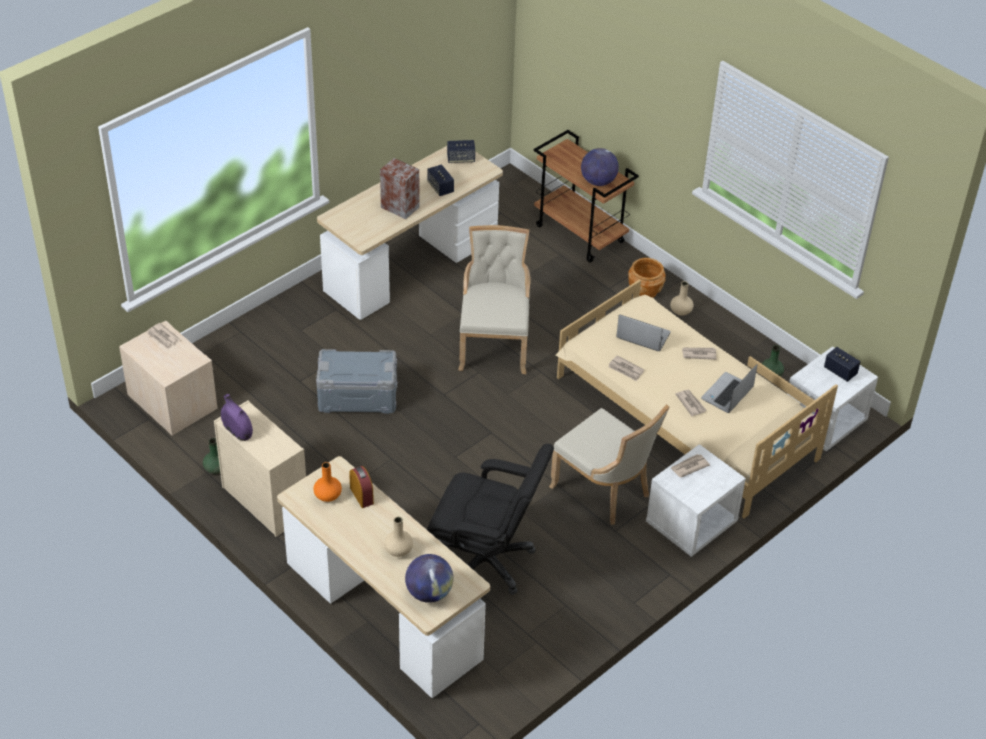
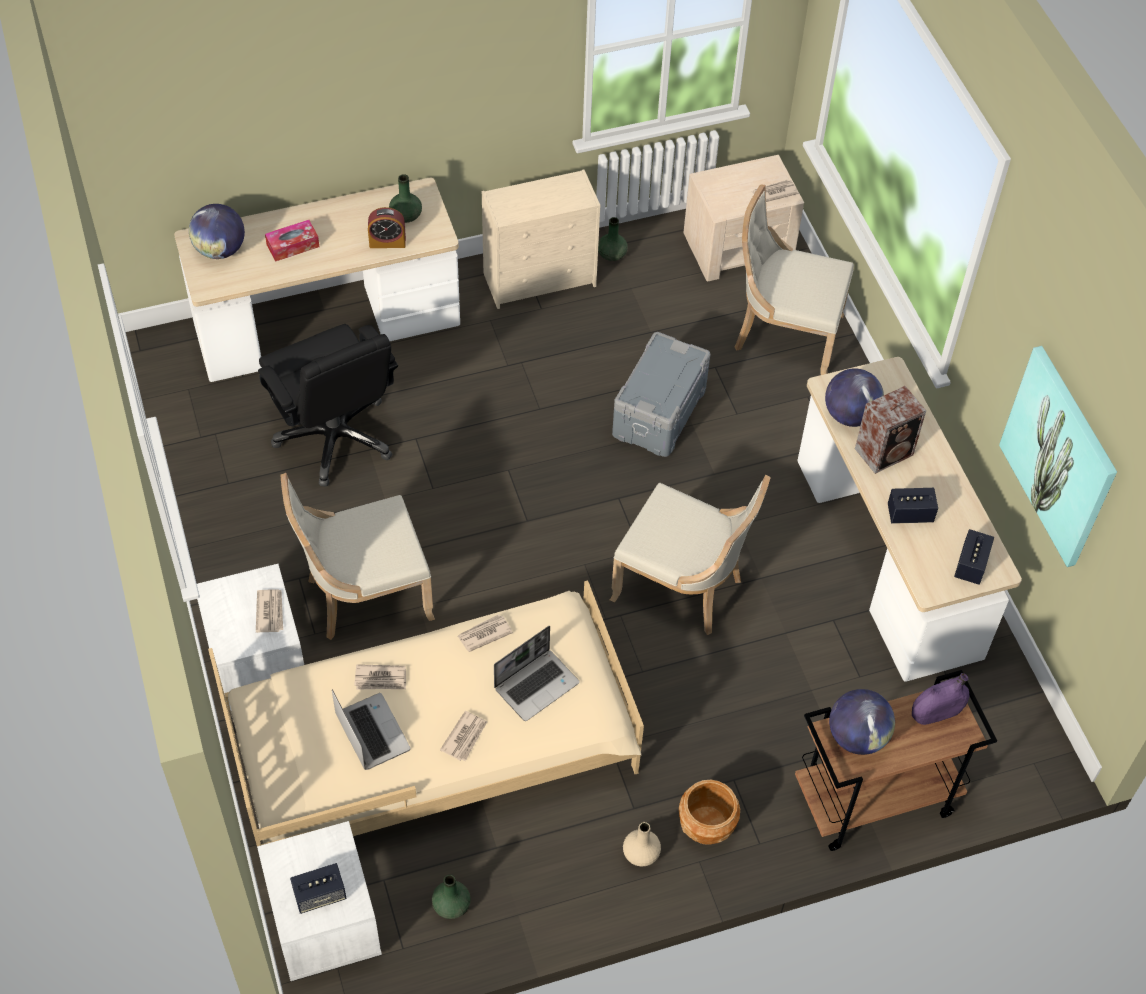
camera: 115 degrees right, 10 degrees up
(237, 431) = (556, 183): purple vase -> purple vase (936, 712)
(249, 355) = (783, 334): none -> beige chair
(328, 496) = (405, 215): orange vase -> green vase
(379, 227) = (850, 415): none -> globe
(398, 550) = (293, 246): beige vase -> tissue box
(419, 80) = (1060, 456): none -> picture
(486, 561) = (335, 437): black office chair -> black office chair turned 75 degrees counterclockwise

